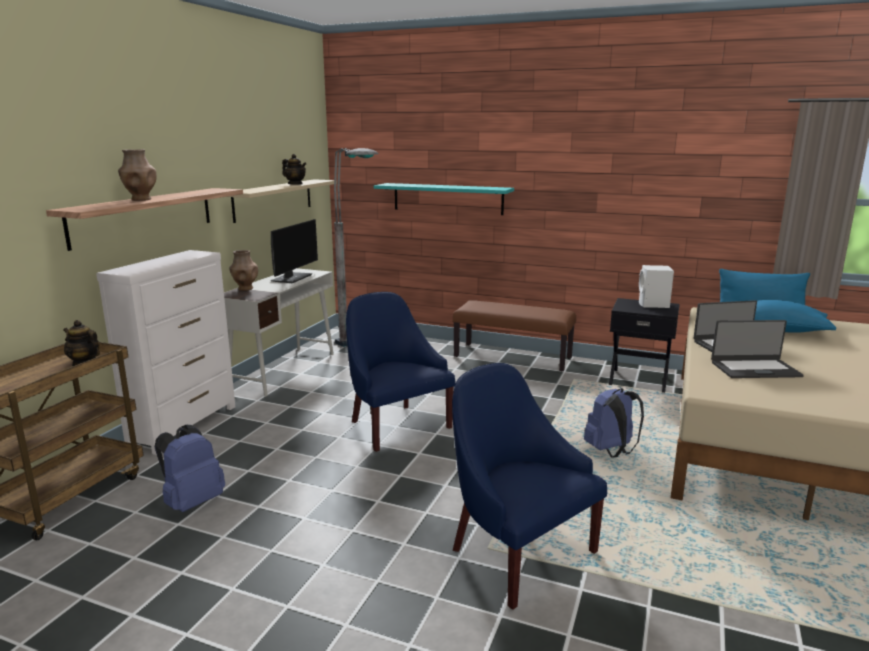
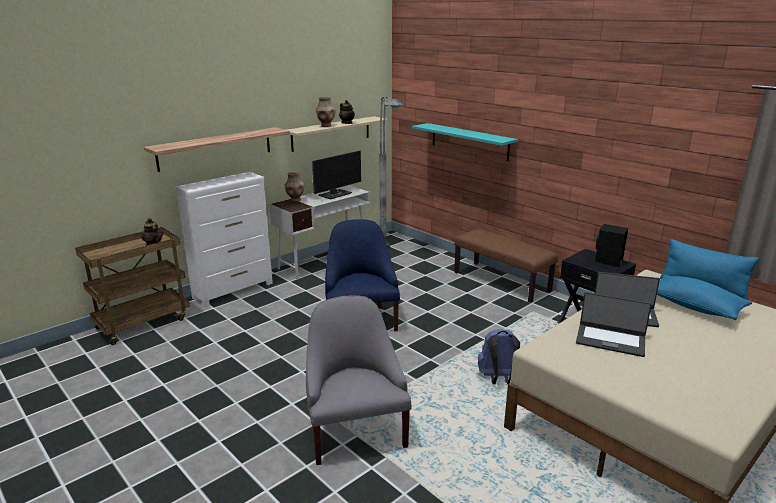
camera: 25 degrees right, 5 degrees up
(140, 199) = (208, 139): brown vase -> brown vase (326, 126)
(192, 502) = (200, 343): blue backpack -> none
(517, 552) = (355, 431): blue armchair -> grey armchair
(653, 305) = (608, 261): white speaker -> black speaker

